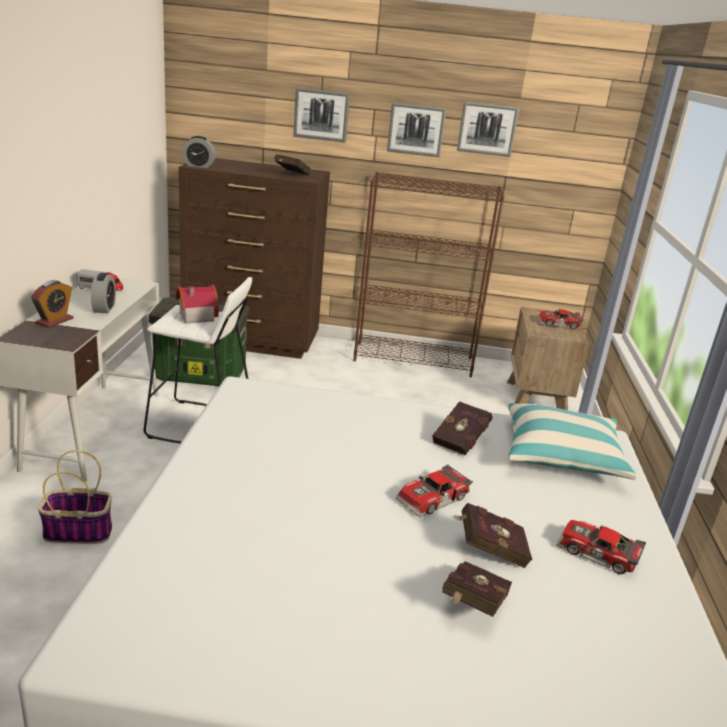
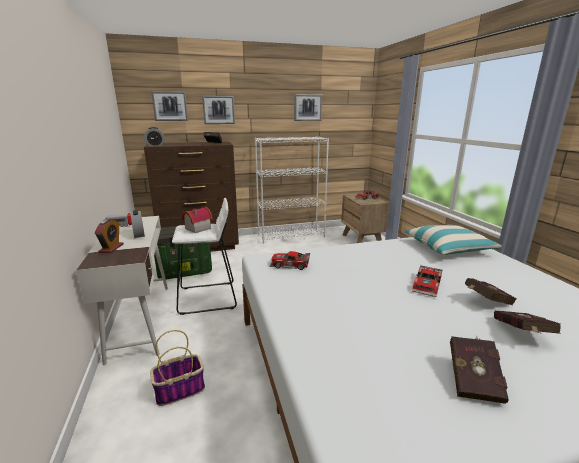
camera: 20 degrees left, 5 degrees down
(414, 359) = (291, 236): brown bookcase -> white bookcase
(416, 129) = (272, 112): picture -> picture (170, 106)
(462, 440) = (400, 254): red book -> red book (473, 379)
(597, 554) = (527, 287): toy car -> toy car (289, 265)

